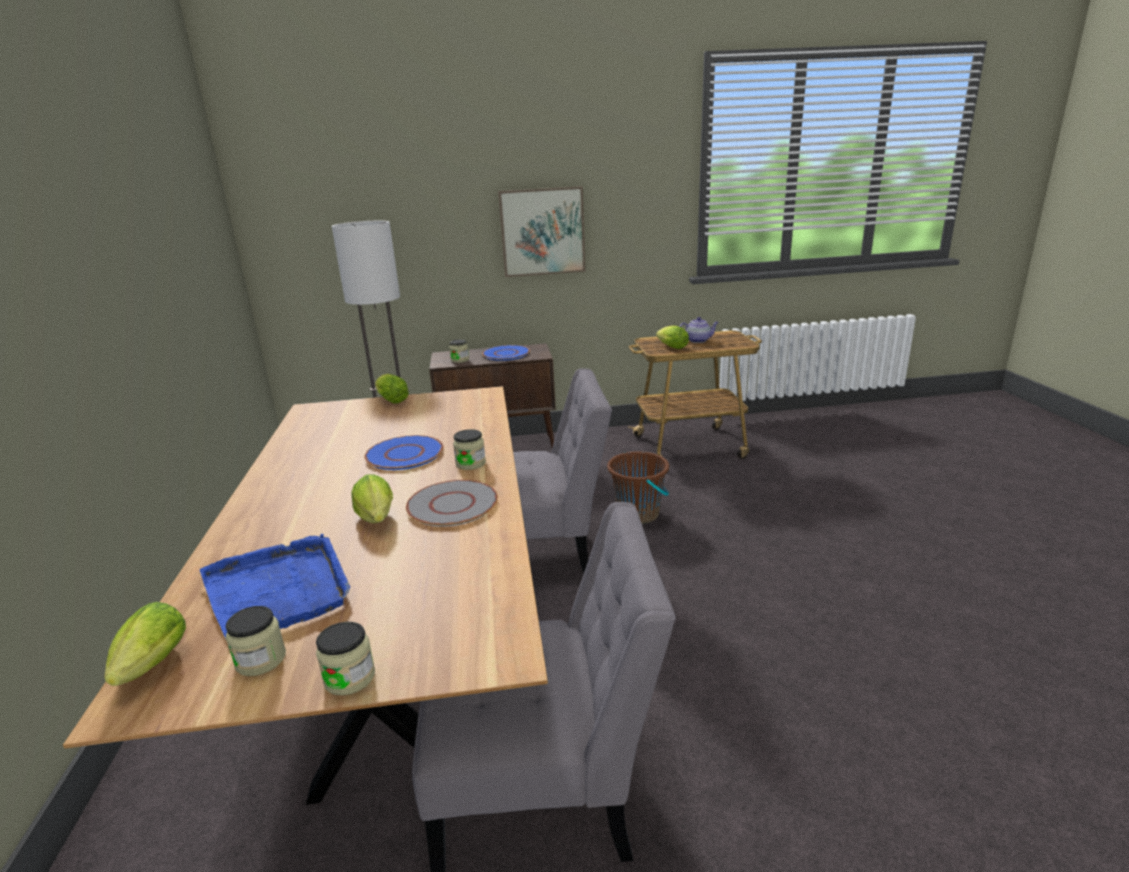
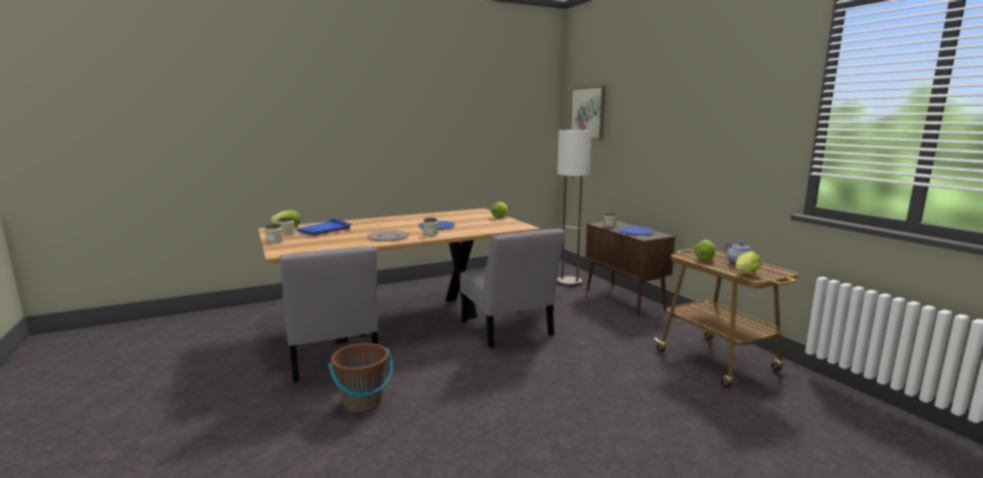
camera: 70 degrees right, 10 degrees down
(377, 520) = (373, 231): lettuce -> lettuce (745, 274)
(542, 232) = (688, 151): picture -> picture (588, 113)
(638, 514) = (579, 353): brown bucket -> brown bucket (363, 402)

